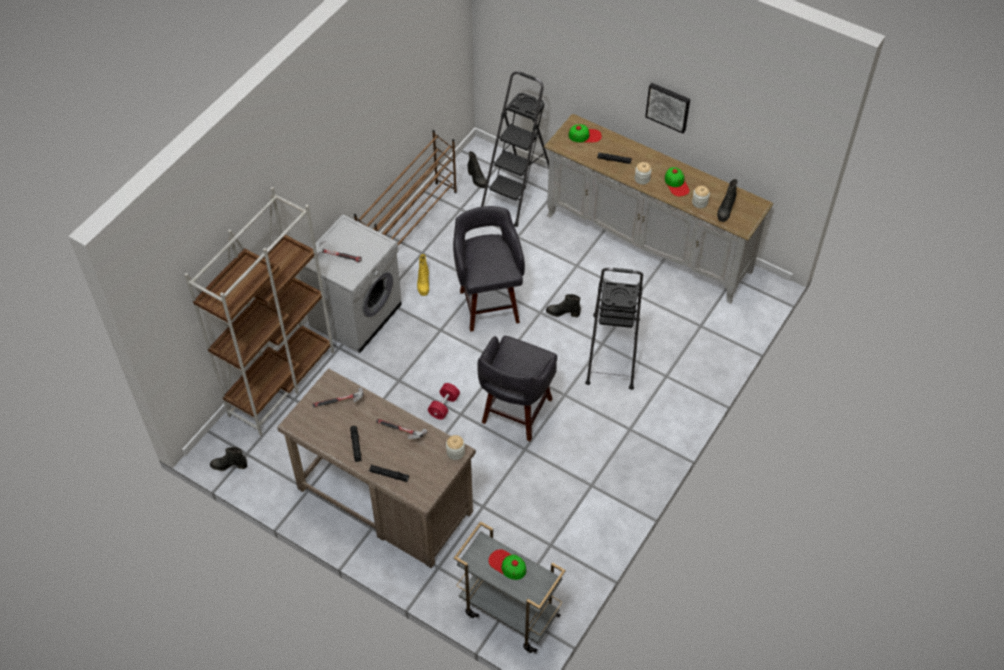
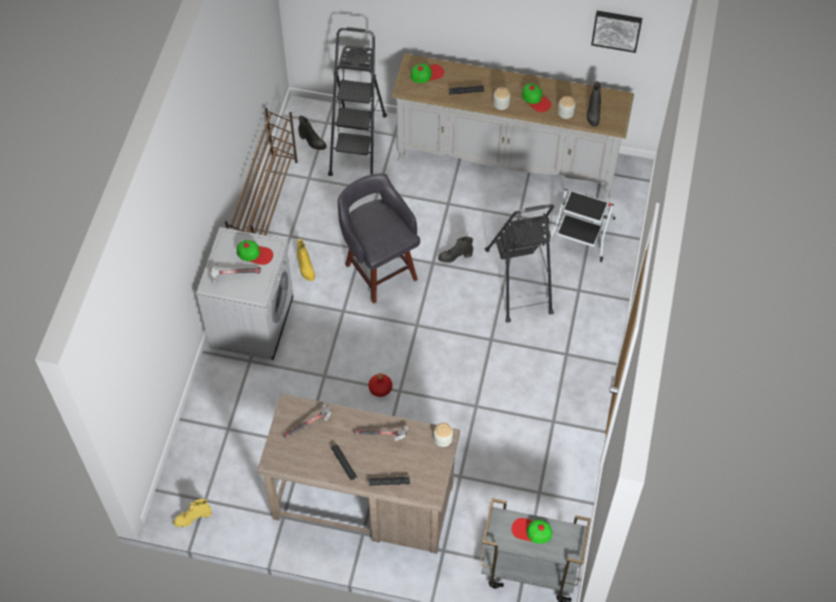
camera: 20 degrees left, 5 degrees up
(229, 465) = (193, 518): black boot -> yellow boot
(282, 382) = (208, 415): brown bookcase -> none
(362, 245) = (255, 253): none -> cap
(444, 406) = (380, 388): red dumbbell -> red bottle
(515, 413) = (452, 373): grey stool -> none
(668, 106) = (510, 25): picture -> picture (616, 29)
(691, 326) = (582, 232): none -> step ladder

